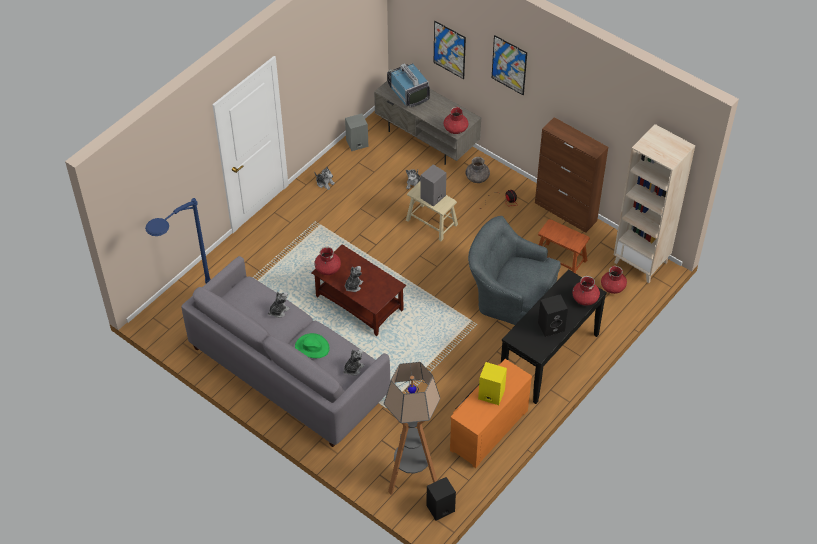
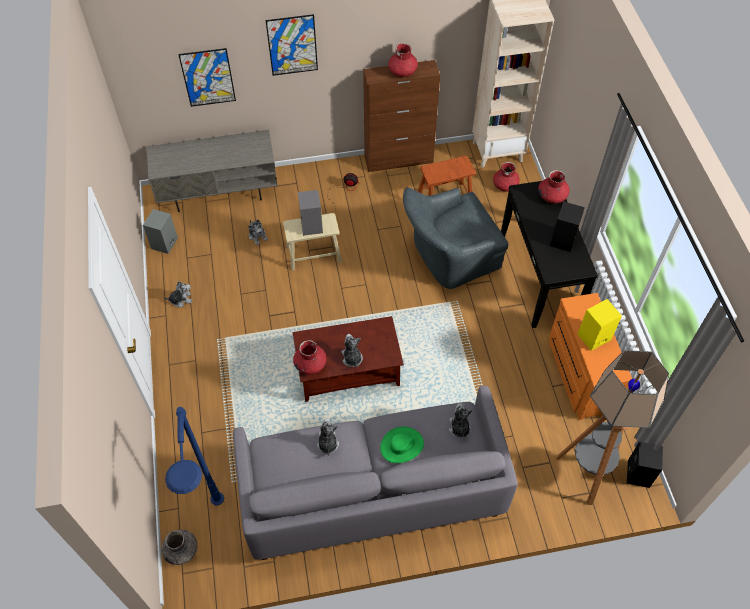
camera: 50 degrees left, 5 degrees up
(408, 92) = (180, 157): television -> none
(455, 129) = (261, 154): red vase -> red vase (402, 72)
(477, 177) = (300, 189): grey vase -> grey vase (181, 550)

